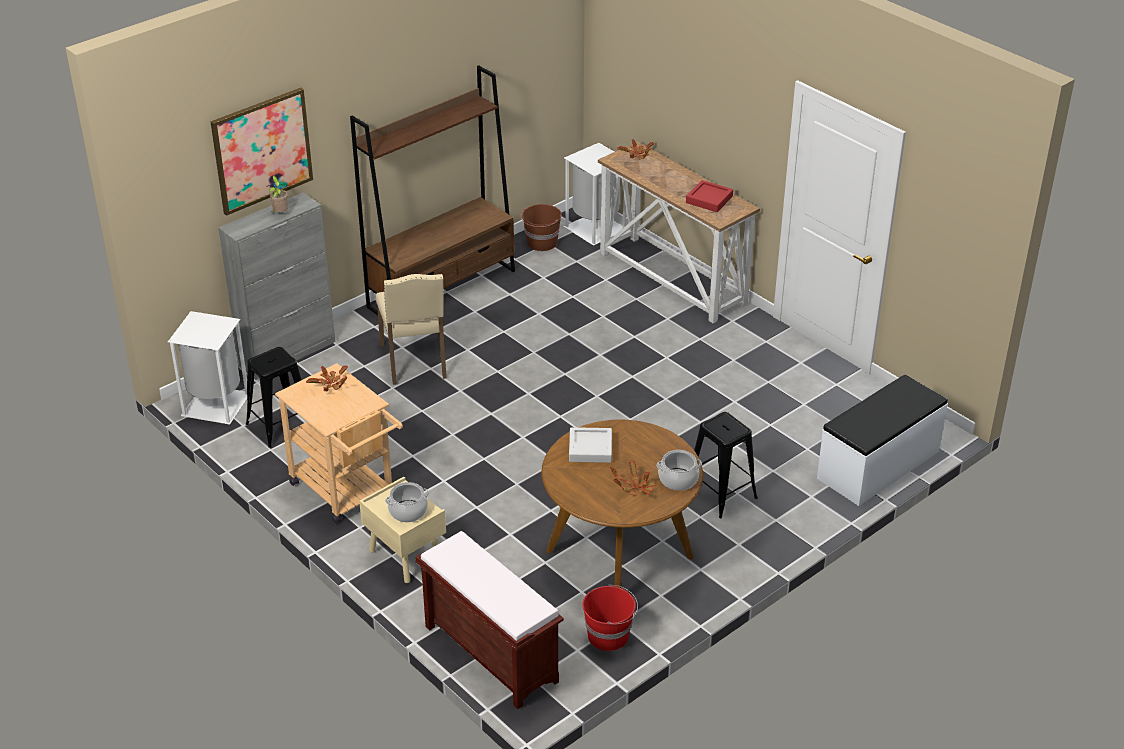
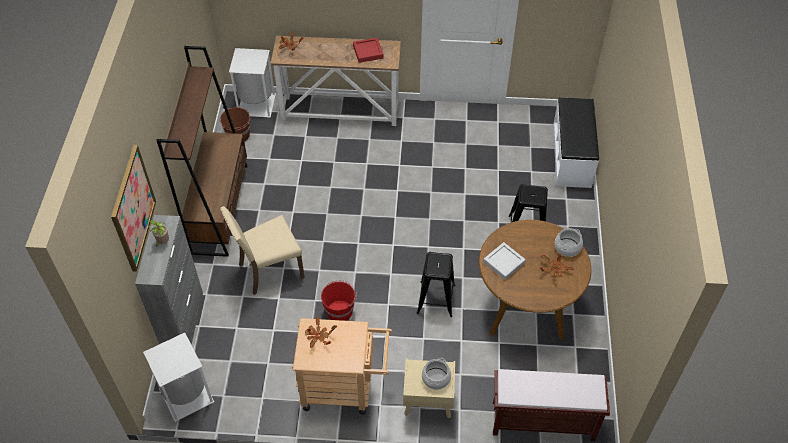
camera: 45 degrees left, 15 degrees up
(280, 425) = (246, 377): black stool -> black stool (436, 299)
(415, 362) = (269, 270): beige chair -> beige chair turned 120 degrees clockwise
(609, 635) = (580, 359): red bucket -> red bucket (339, 310)

